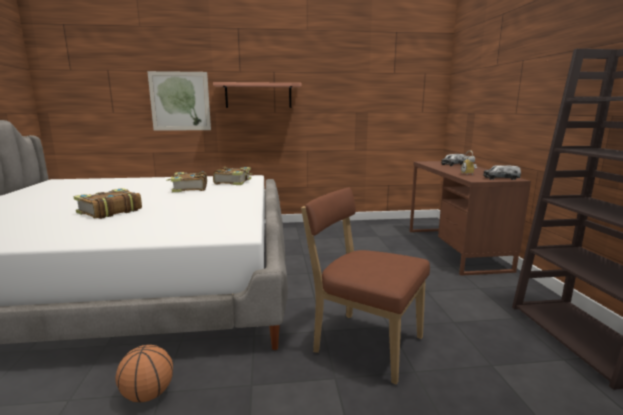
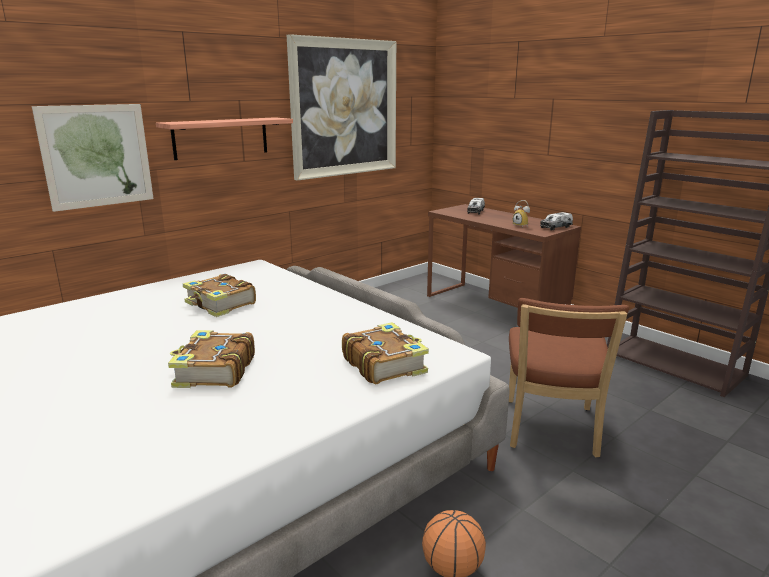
camera: 35 degrees left, 5 degrees up
(233, 182) = (254, 279): book -> book (384, 364)
(358, 80) = (344, 108): none -> picture
(363, 343) = (550, 431): brown chair -> brown chair turned 75 degrees counterclockwise

